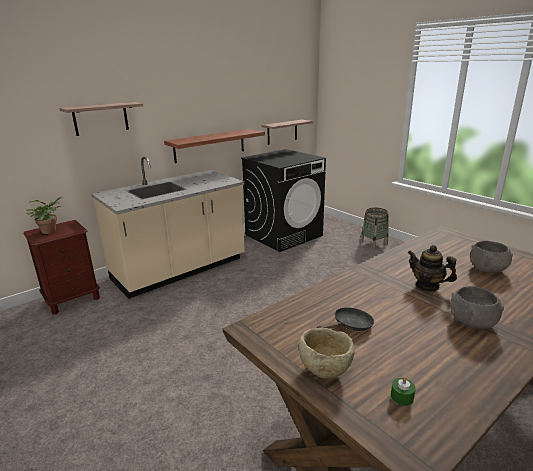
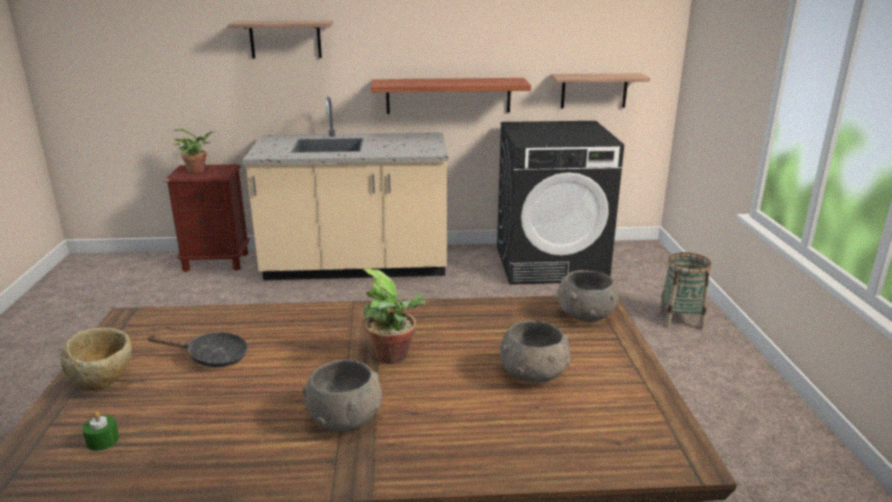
camera: 35 degrees right, 0 degrees up
(427, 286) = (395, 357): teapot -> potted plant
(450, 238) = (584, 315): none -> grey bowl

